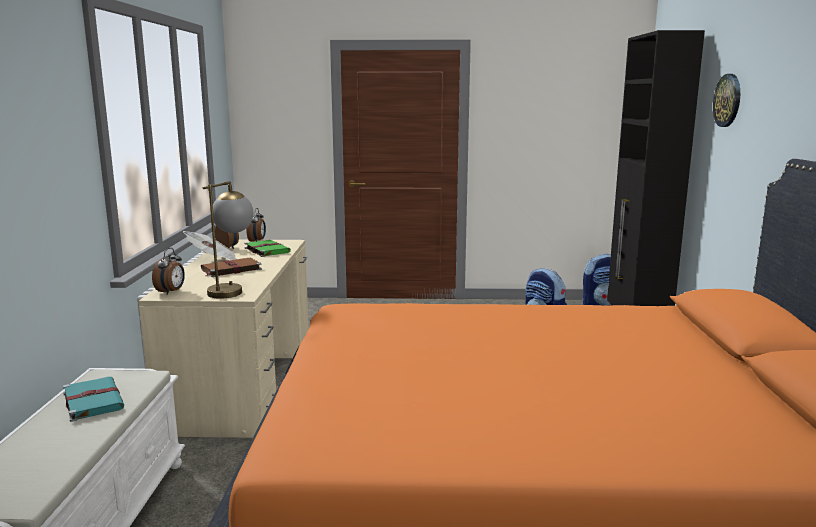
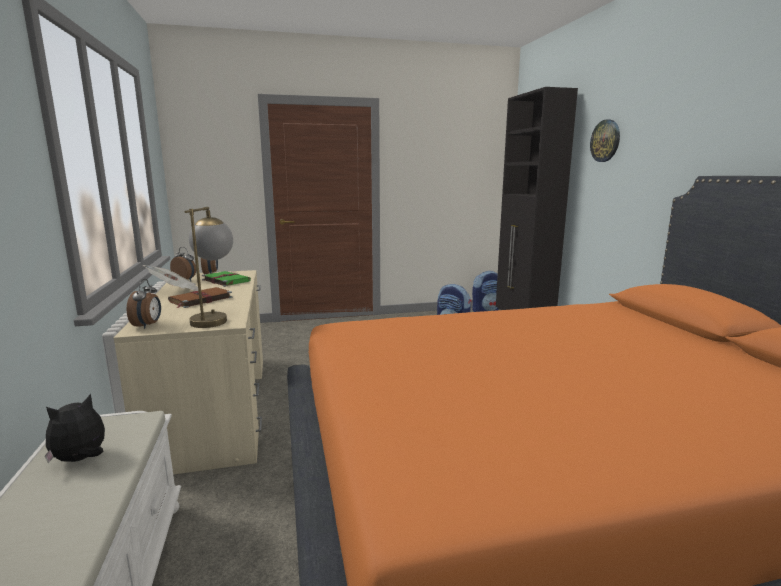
camera: 15 degrees left, 0 degrees up
(92, 400) = (81, 459): turquoise book -> plush toy

